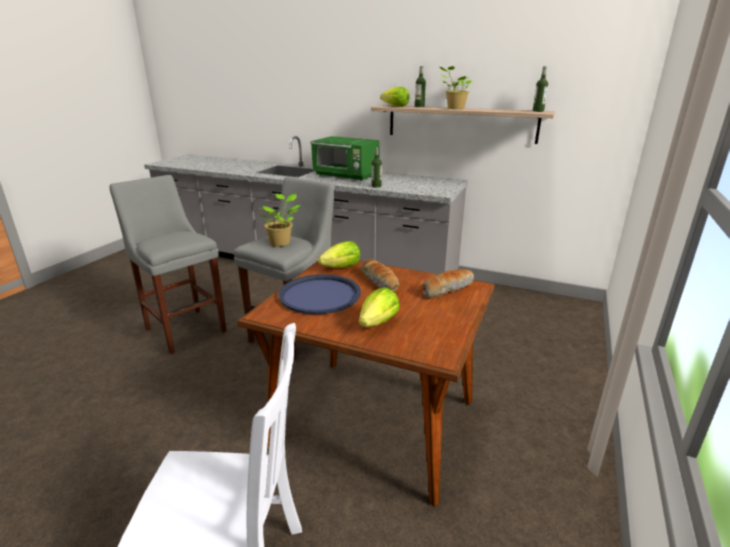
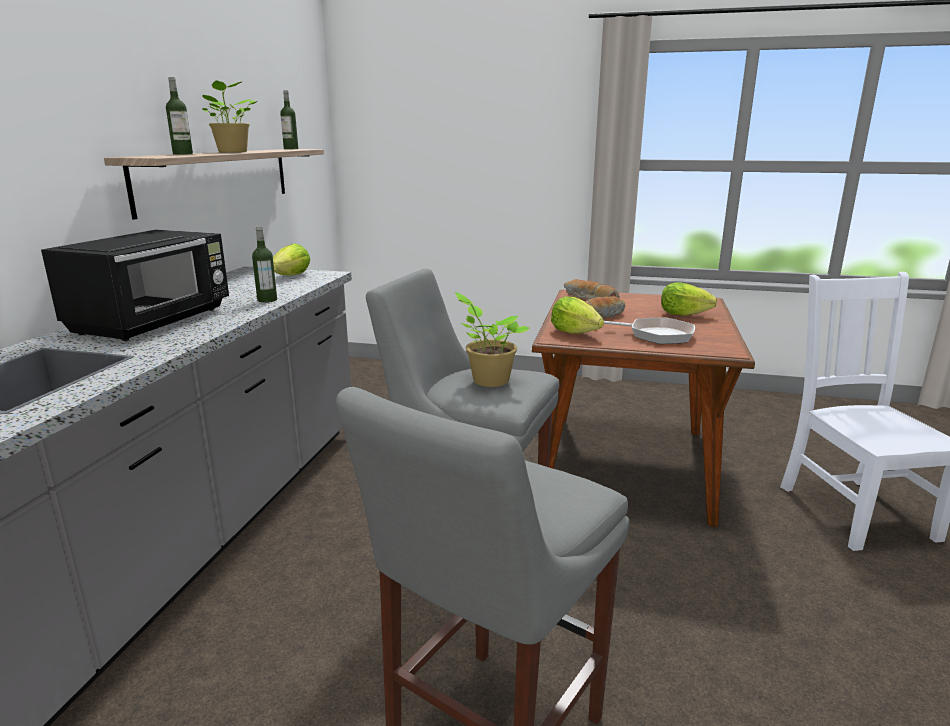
camera: 100 degrees left, 5 degrees down
(320, 295) = (656, 335): blue tray -> frying pan
(346, 175) = (154, 321): green microwave -> black microwave
(395, 106) = (162, 155): lettuce -> lettuce (292, 276)

